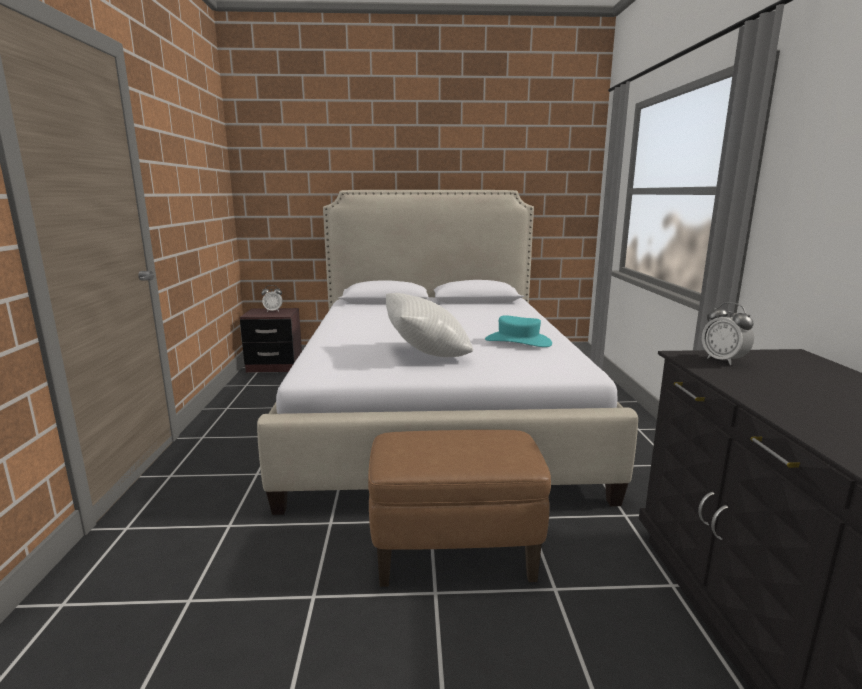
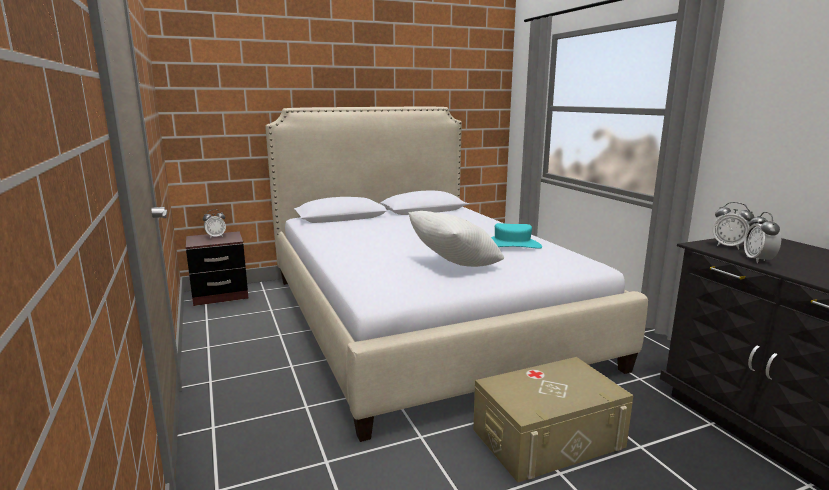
camera: 20 degrees left, 0 degrees up
(455, 554) = (548, 438): brown ottoman -> beige storage box
(734, 379) = (758, 260): none -> alarm clock

